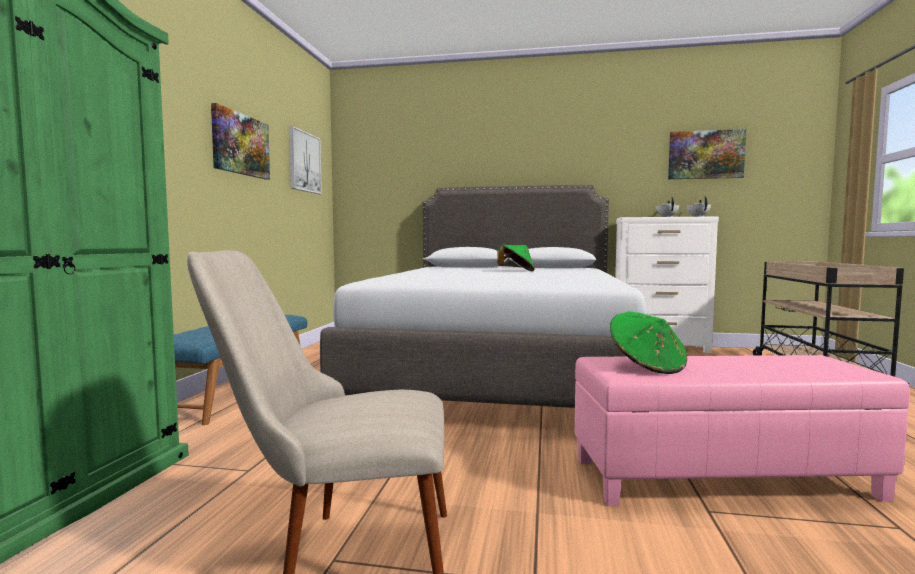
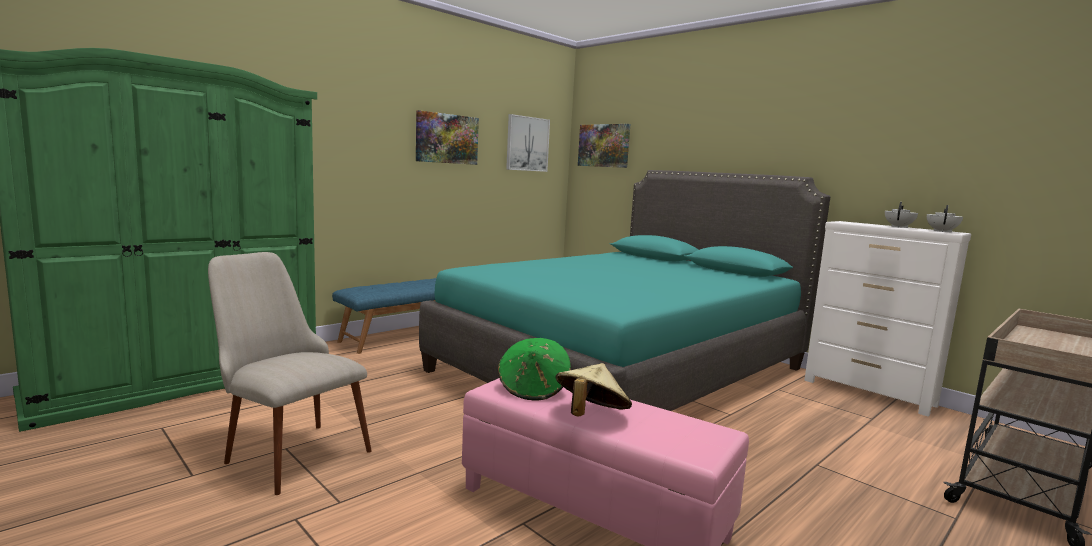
camera: 35 degrees right, 5 degrees up
(499, 371) = (622, 369): grey bed -> turquoise bed
(516, 271) = (657, 272): green hat -> none
(705, 155) = (980, 144): picture -> picture (604, 145)
(740, 370) = (590, 415): none -> beige hat

